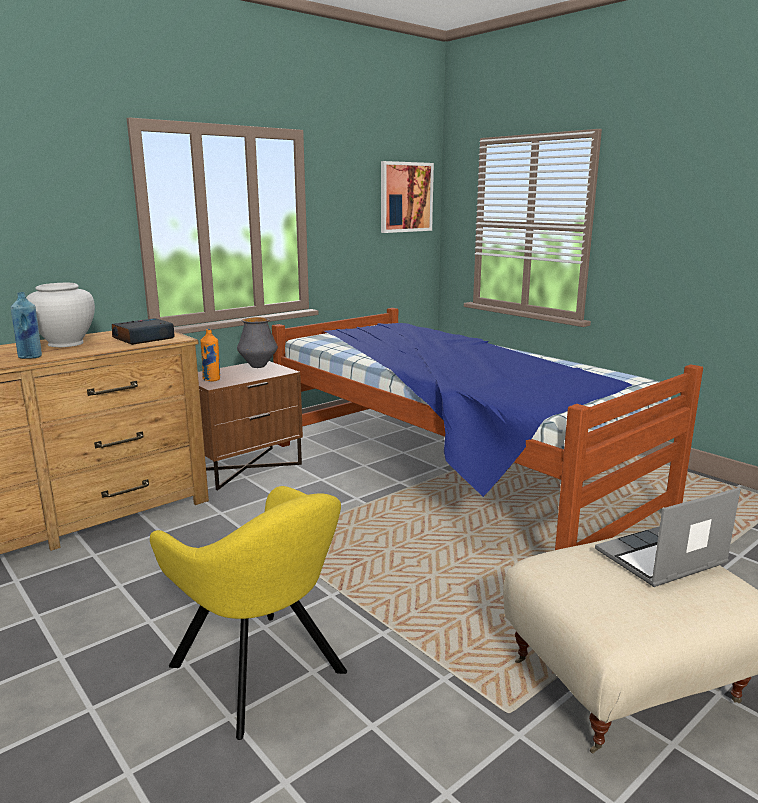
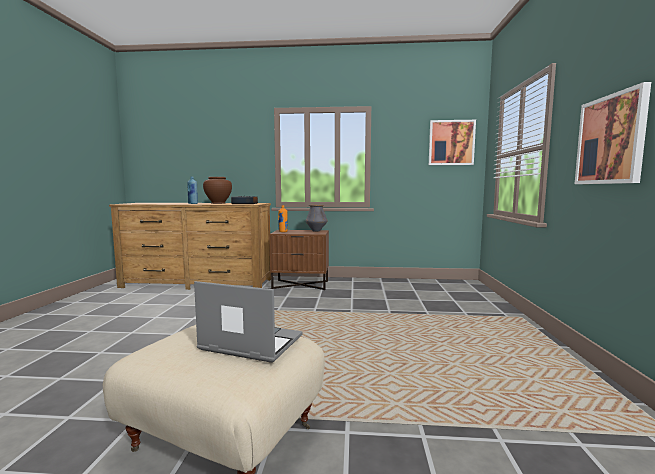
camera: 45 degrees right, 10 degrees down
(66, 344) = (218, 203): white vase -> brown vase
(262, 672) = (137, 346): yellow armchair -> none
(451, 477) = (384, 316): bed -> none
(699, 243) = (611, 140): none -> picture

